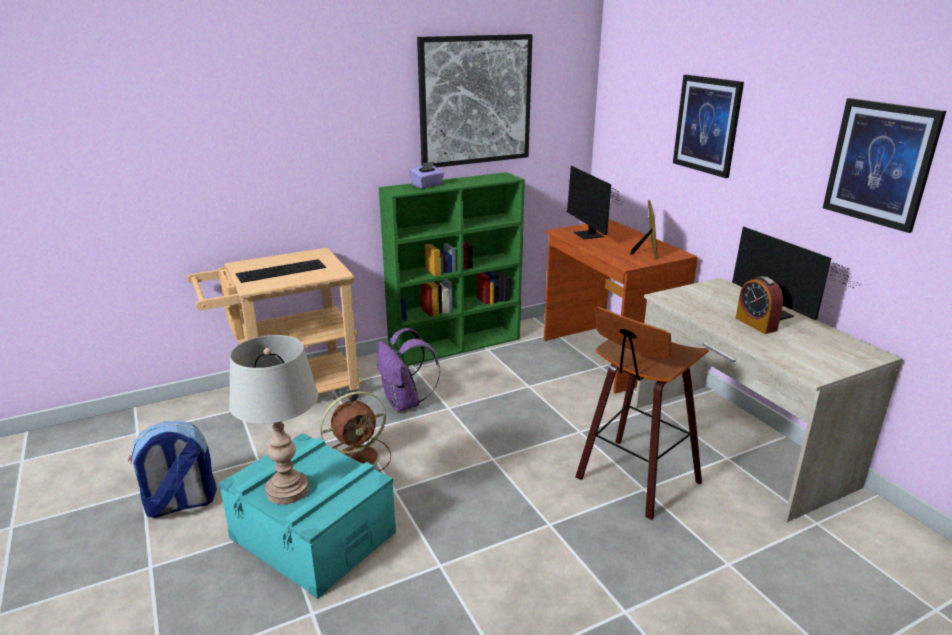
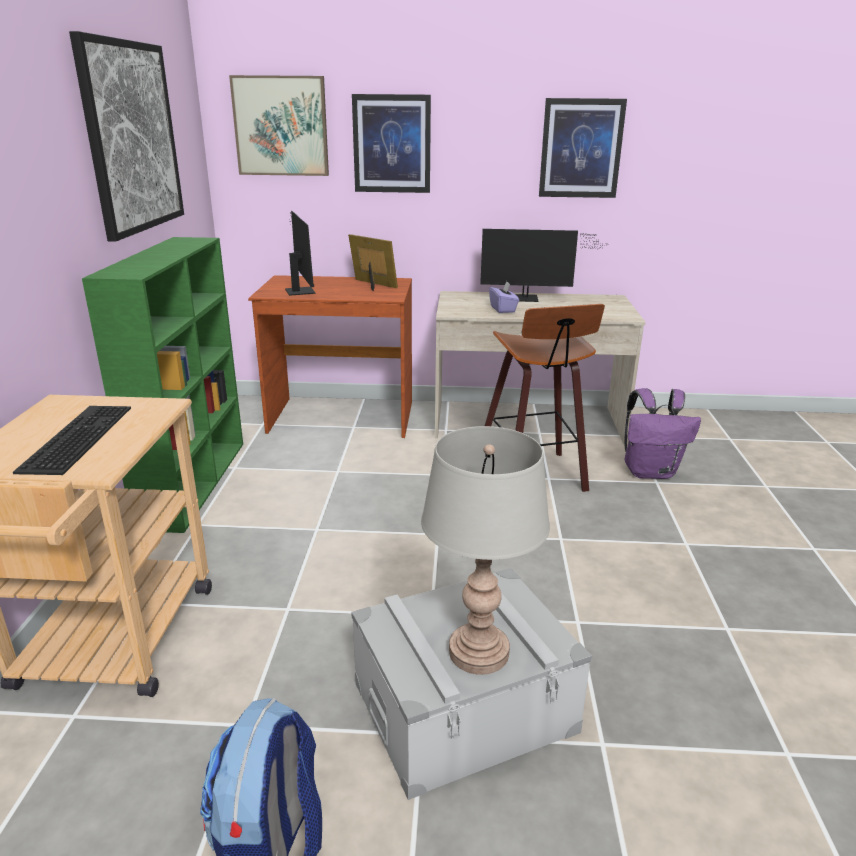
camera: 60 degrees left, 0 degrees up
(313, 535) = (464, 706): turquoise storage box -> grey storage box
(358, 458) = (342, 624): brown fan -> none
(405, 403) = (268, 555): purple backpack -> purple backpack (650, 472)
(427, 185) = (140, 263): purple tissue box -> purple tissue box (503, 309)
(589, 236) = (300, 290): monitor -> monitor turned 120 degrees counterclockwise
(637, 96) = (281, 126): none -> picture
(756, 324) = (536, 306): alarm clock -> none

